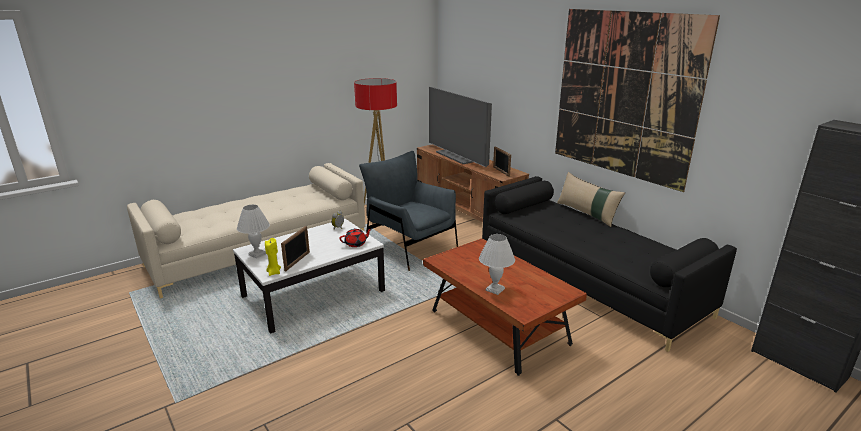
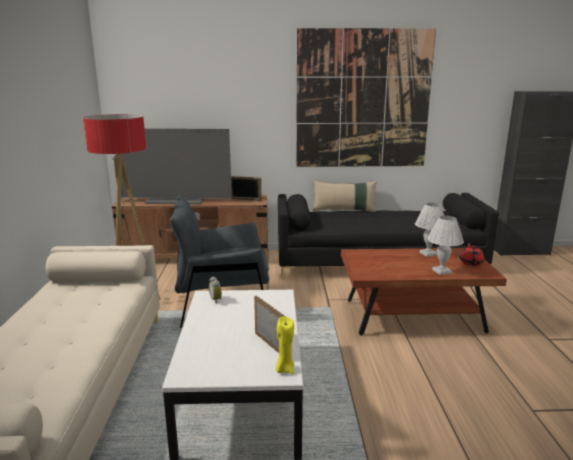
camera: 55 degrees left, 5 degrees down
(258, 254) = (211, 369): white table lamp -> white table lamp (428, 253)
(356, 244) = (273, 301): red teapot -> red teapot (471, 262)

